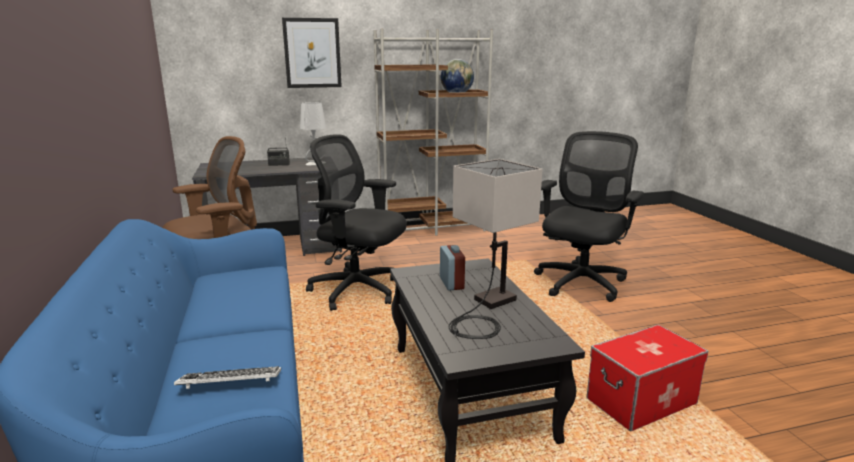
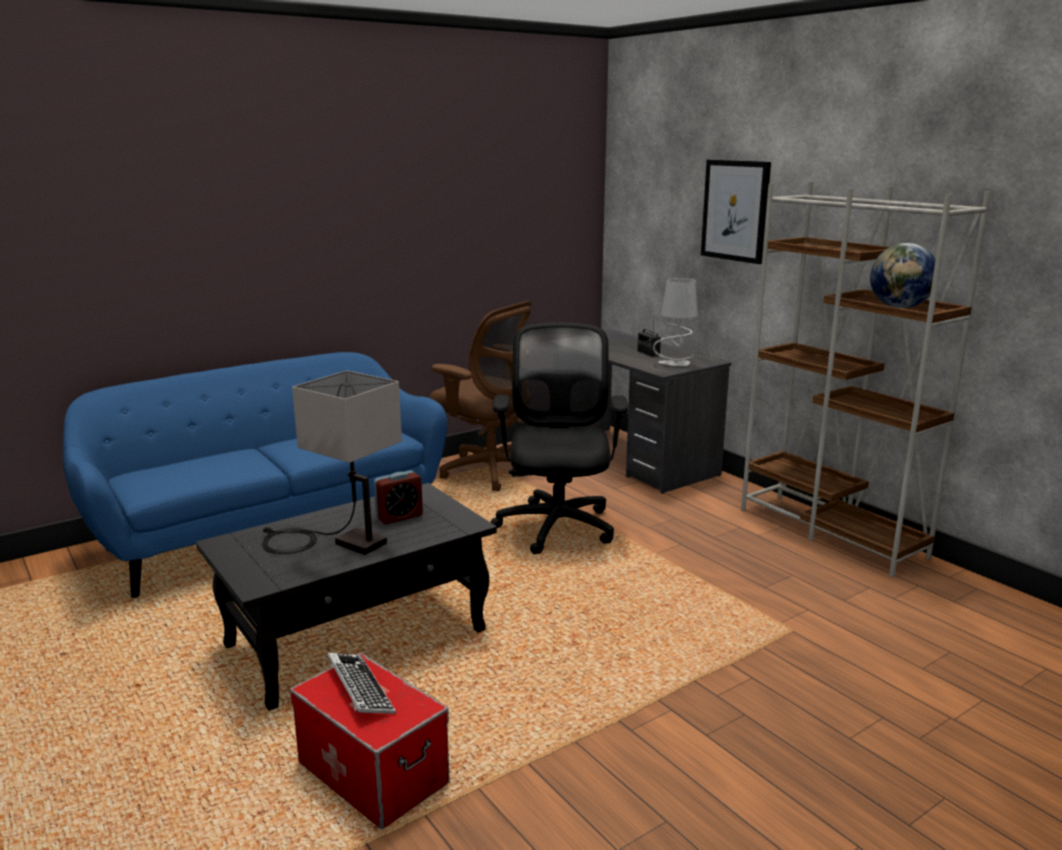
camera: 70 degrees right, 0 degrees up
(230, 383) = (182, 474): keyboard -> keyboard (359, 689)
(580, 285) = (734, 698): black office chair -> none

